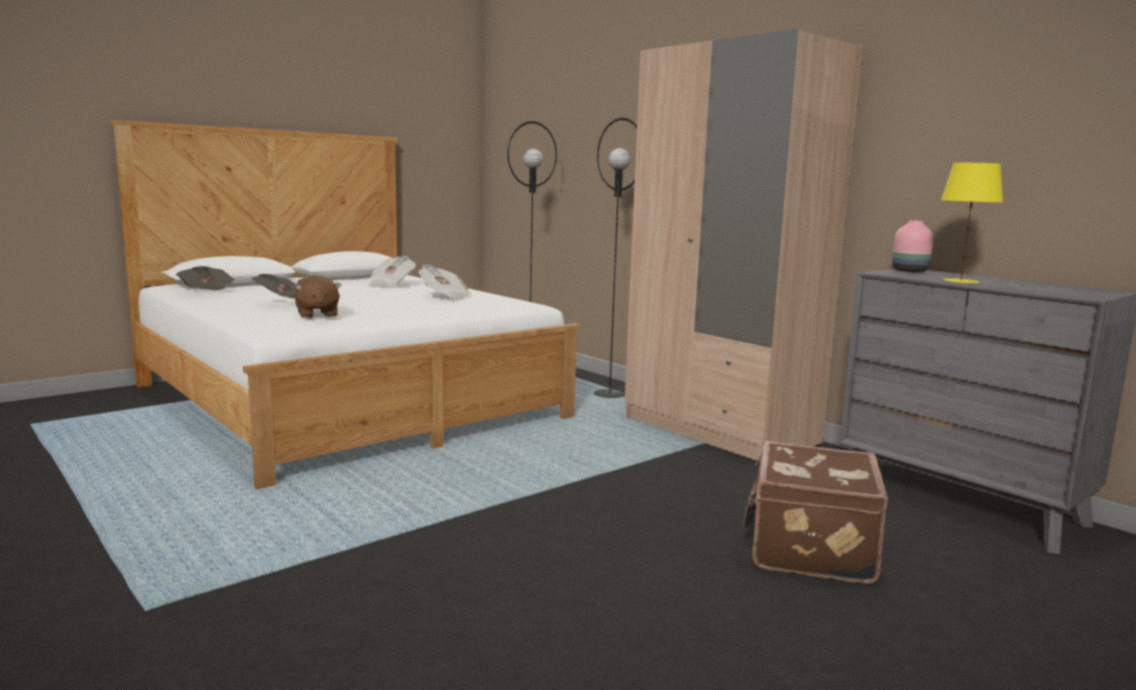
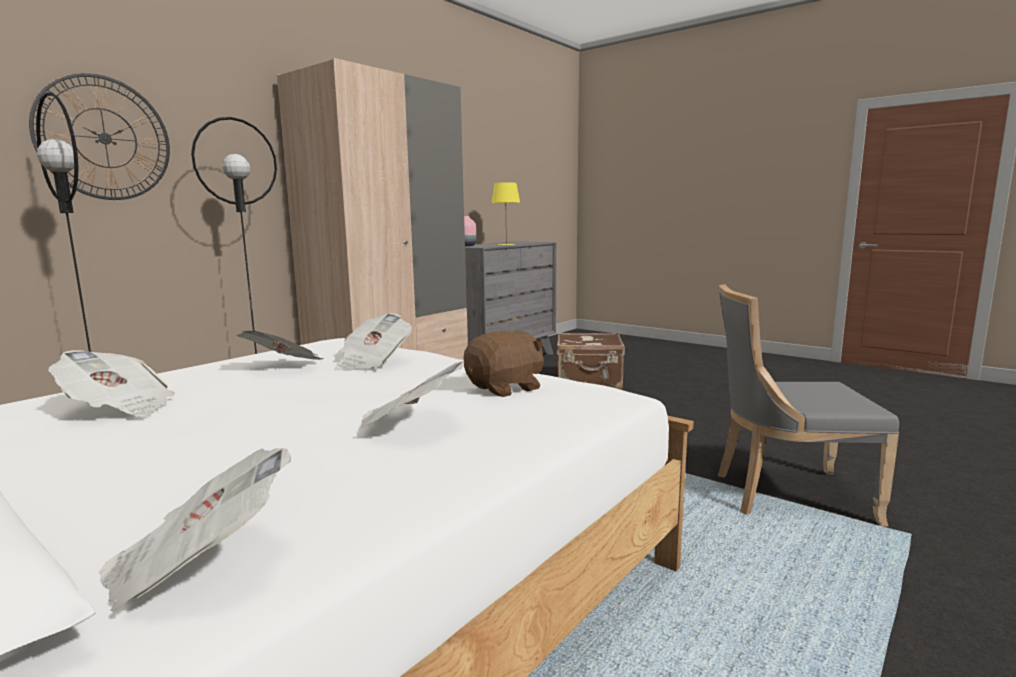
camera: 100 degrees left, 0 degrees up
(297, 573) = (785, 495): none -> grey chair
(438, 306) = (372, 362): none -> newspaper
(603, 141) = (104, 138): none -> wall clock

